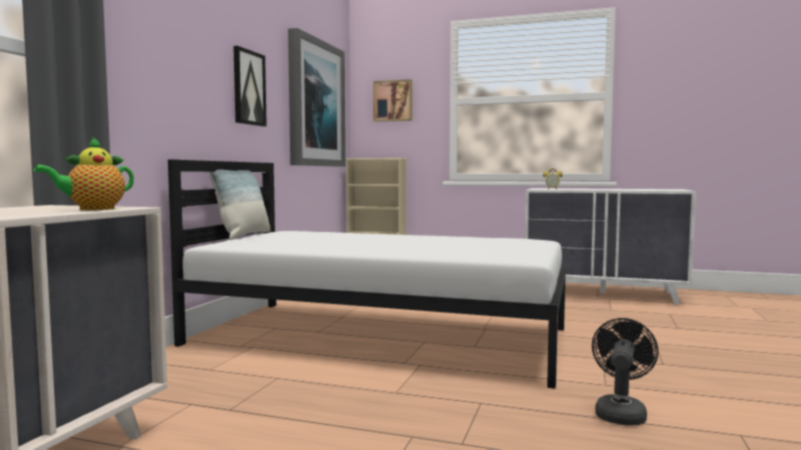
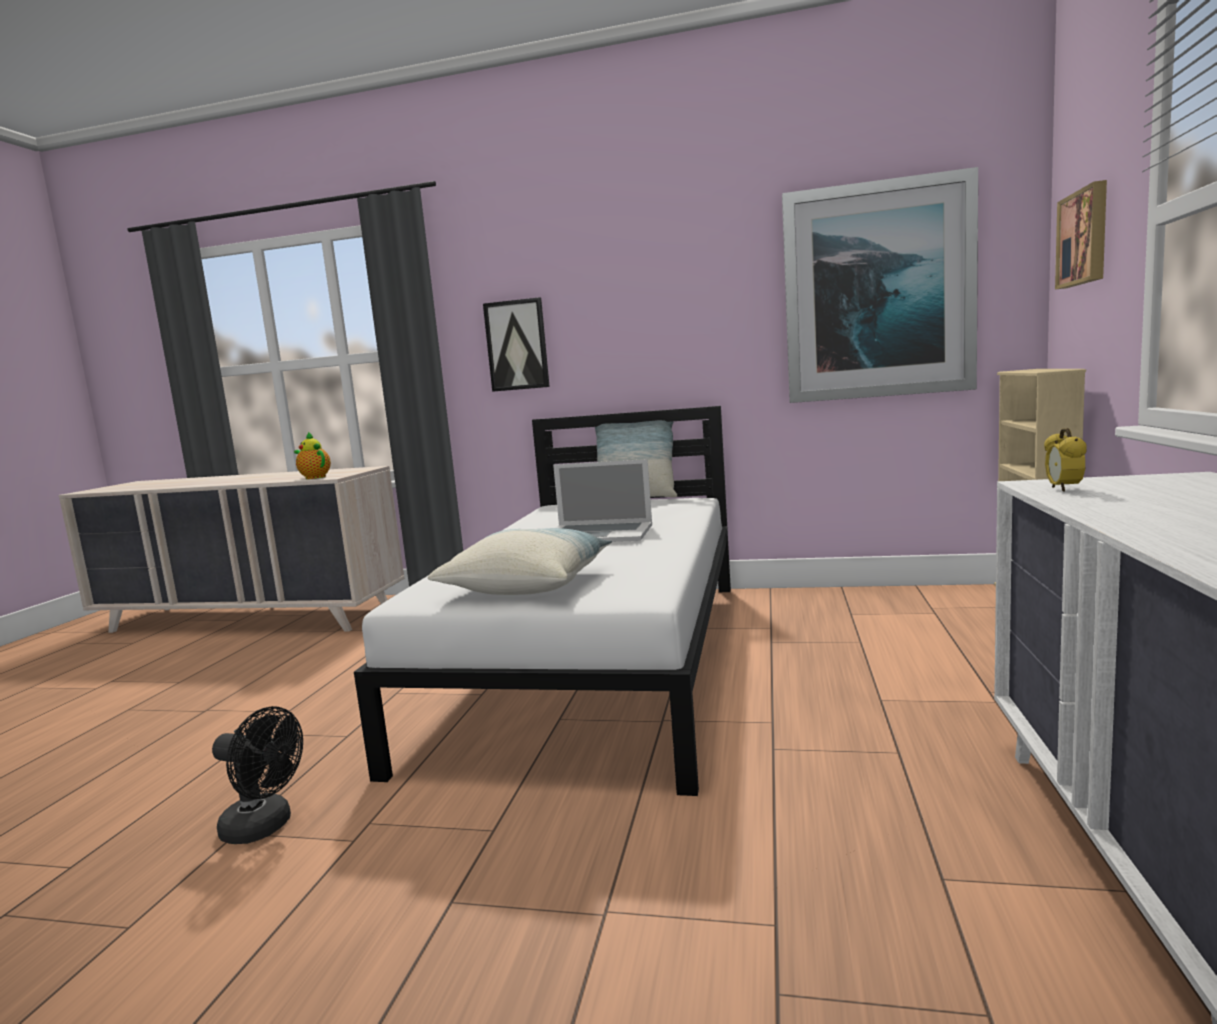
camera: 85 degrees right, 5 degrees up
(248, 88) = (679, 314): picture -> picture (517, 345)
(380, 239) = (598, 534): none -> laptop
(502, 248) = (528, 585): none -> pillow

